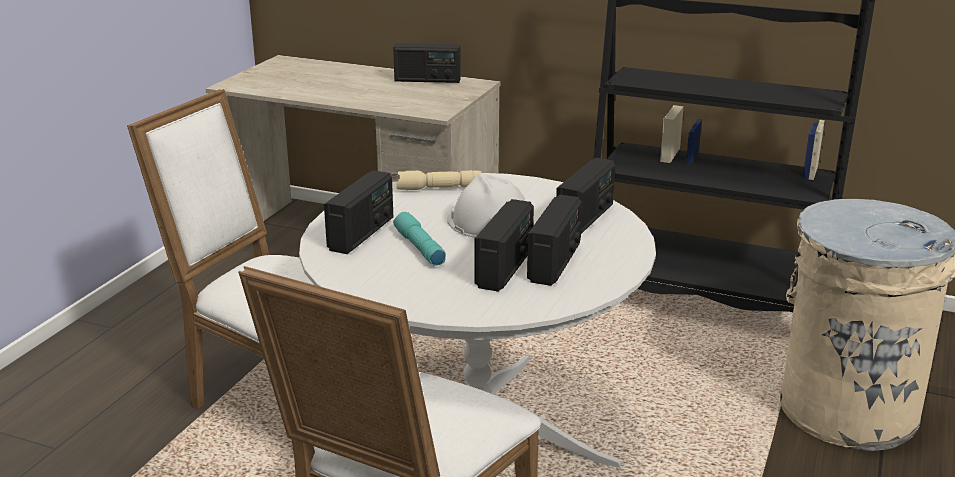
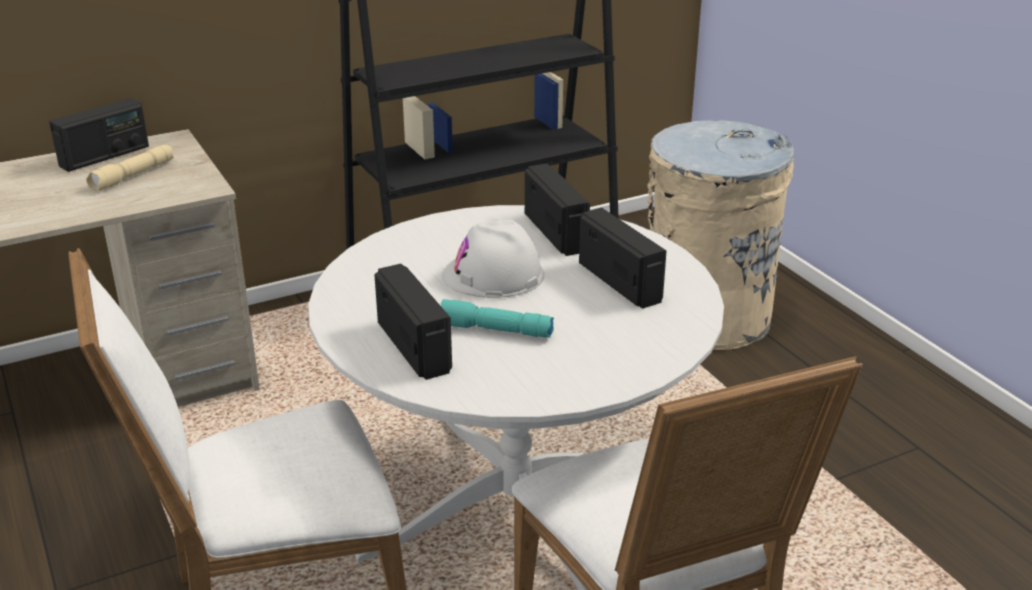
camera: 50 degrees left, 5 degrees up
(438, 188) = (376, 266): beige flashlight -> beige flashlight (133, 176)
(505, 268) = (598, 307): radio -> none

